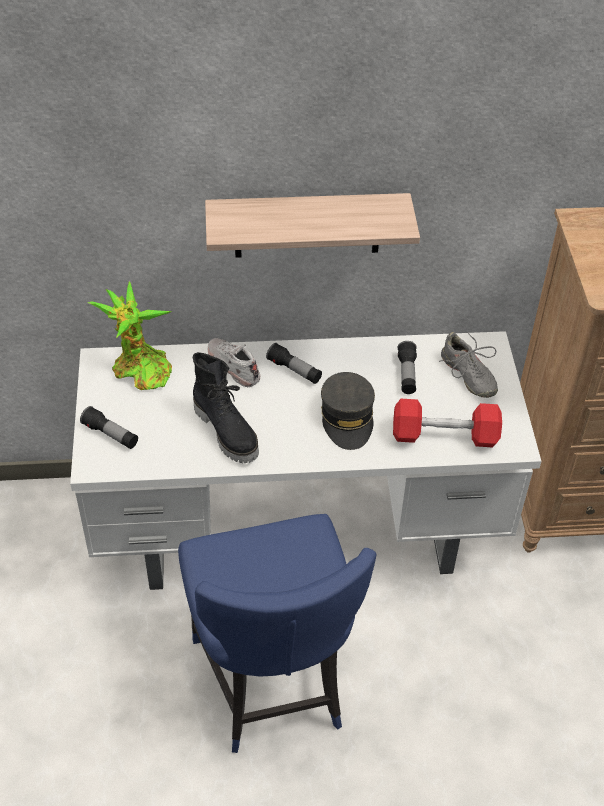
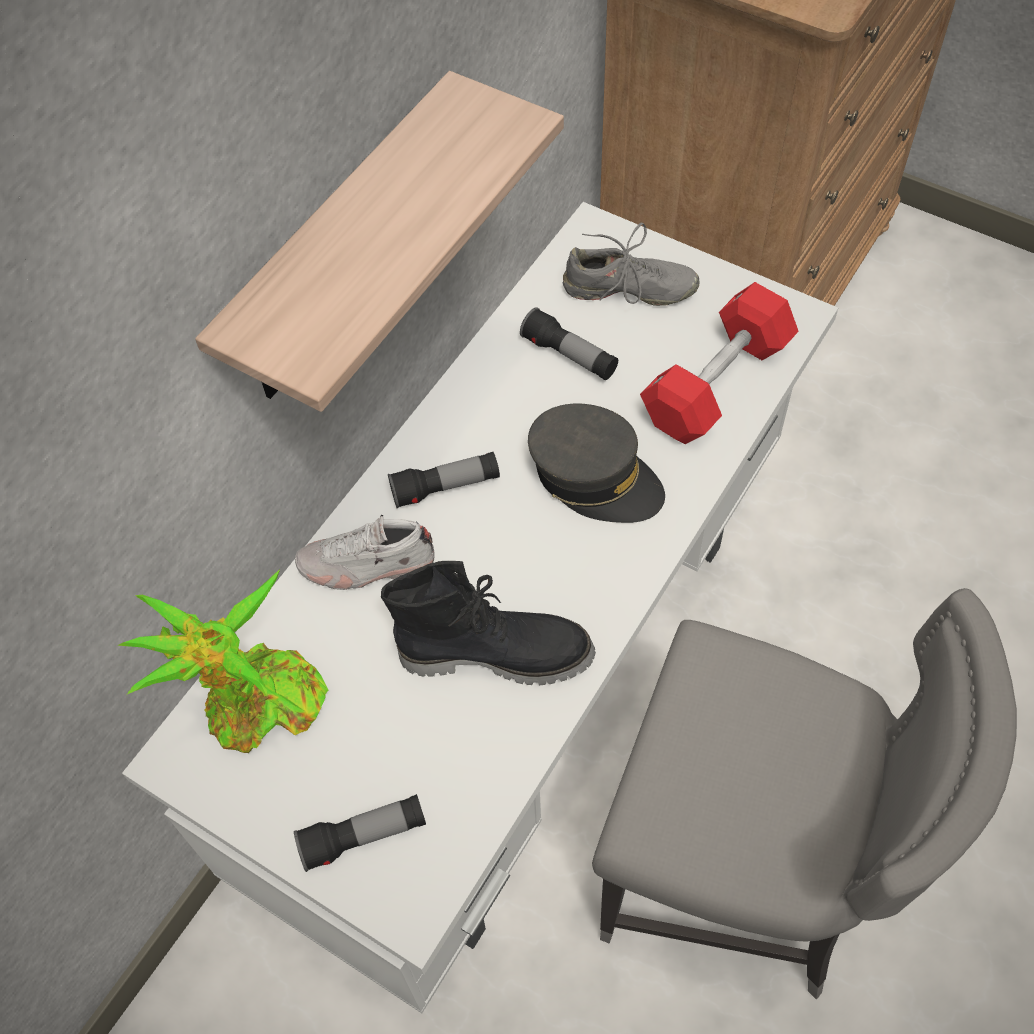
camera: 50 degrees left, 10 degrees up
(271, 683) = (741, 876): blue chair -> grey chair

